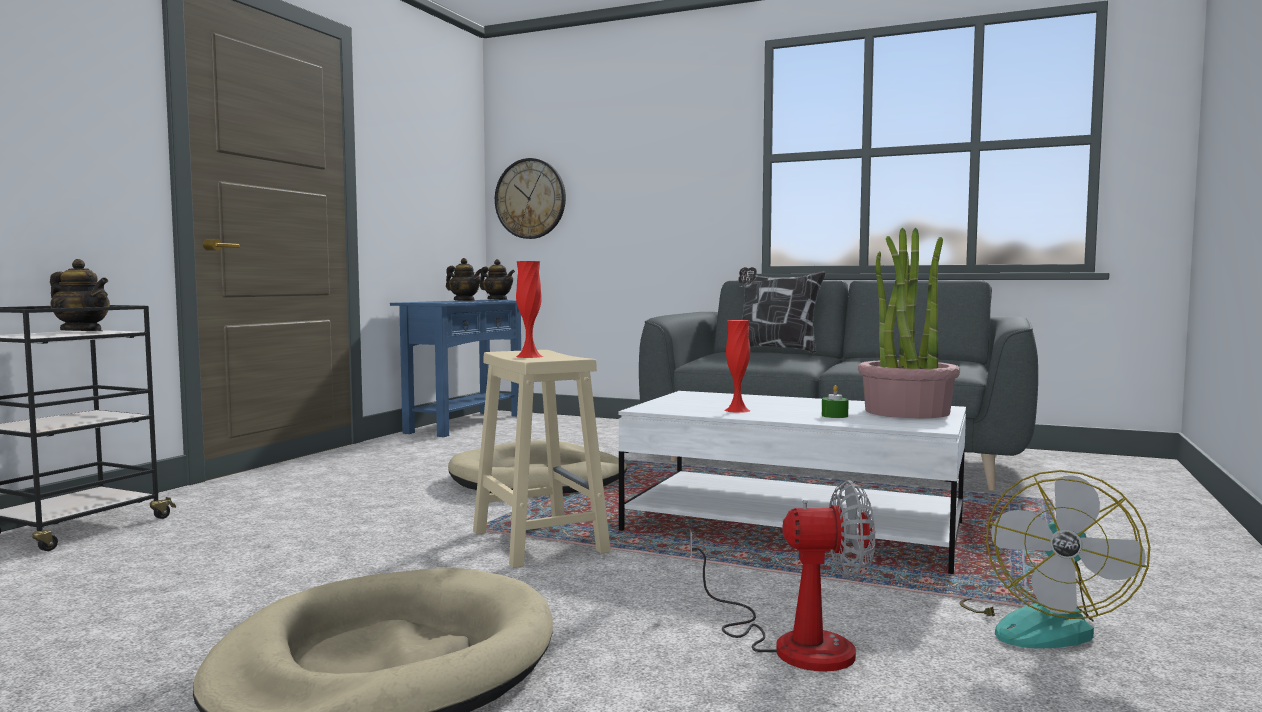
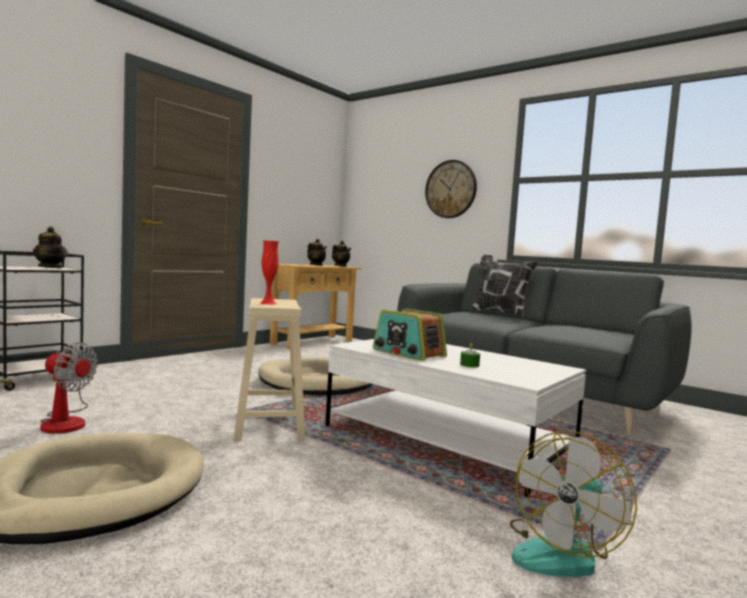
camera: 15 degrees right, 0 degrees up
(466, 424) = (312, 342): blue console table -> beige console table
(530, 199) = (368, 203): wall clock -> wall clock (451, 189)
(737, 410) = (408, 353): red vase -> radio
(792, 642) = (353, 529): fan -> fan (66, 421)
(906, 412) = (530, 368): potted plant -> none

